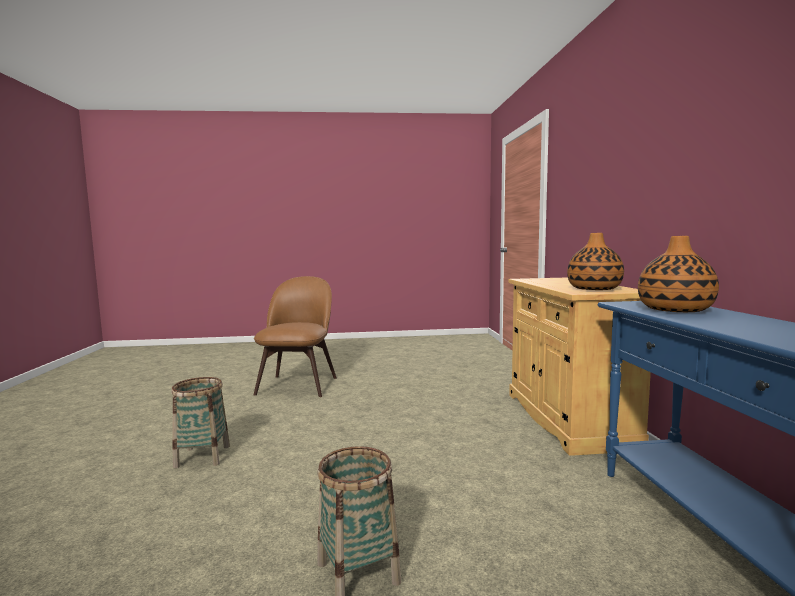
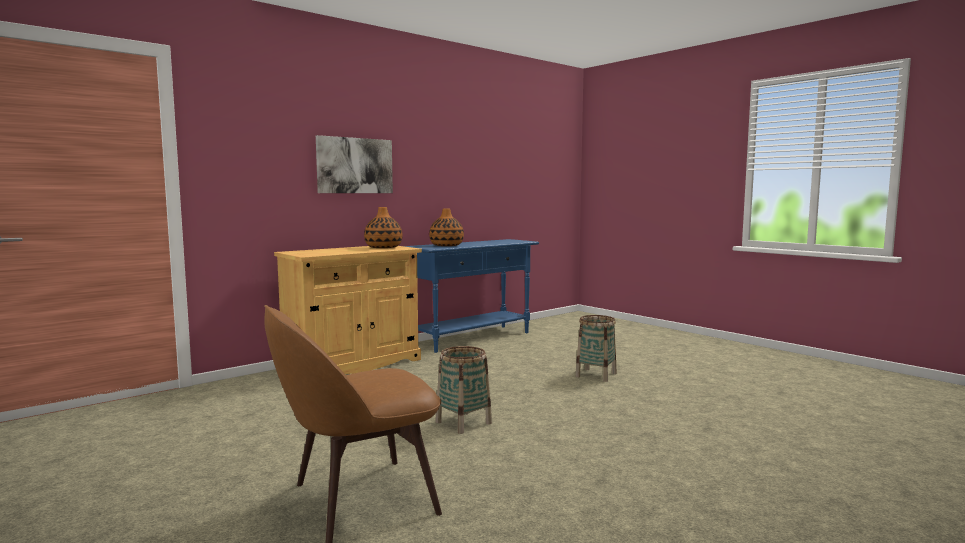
camera: 125 degrees left, 0 degrees up
(202, 456) = (605, 452): basket -> basket (463, 422)
(639, 175) = (354, 165): none -> picture

